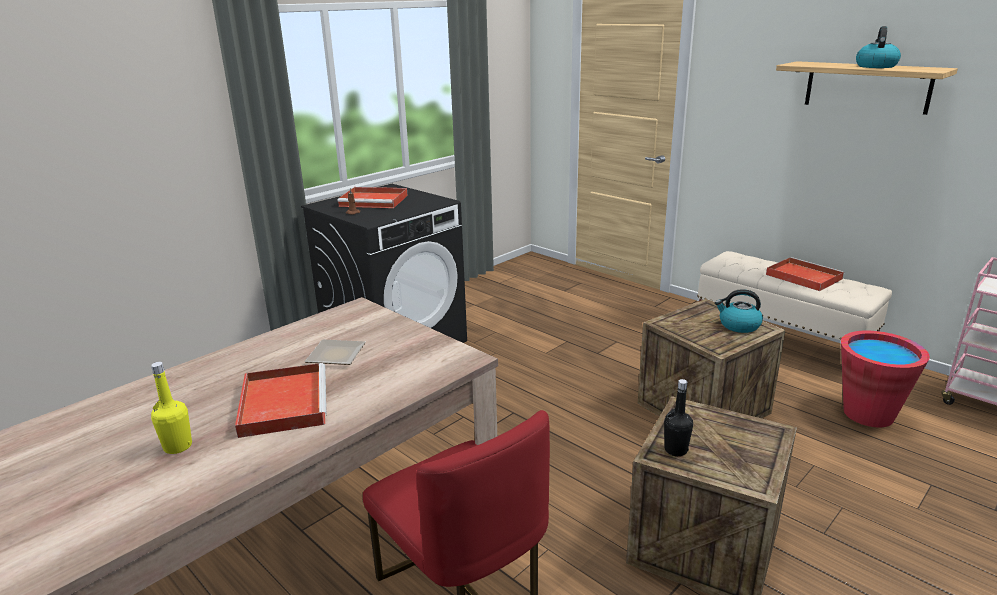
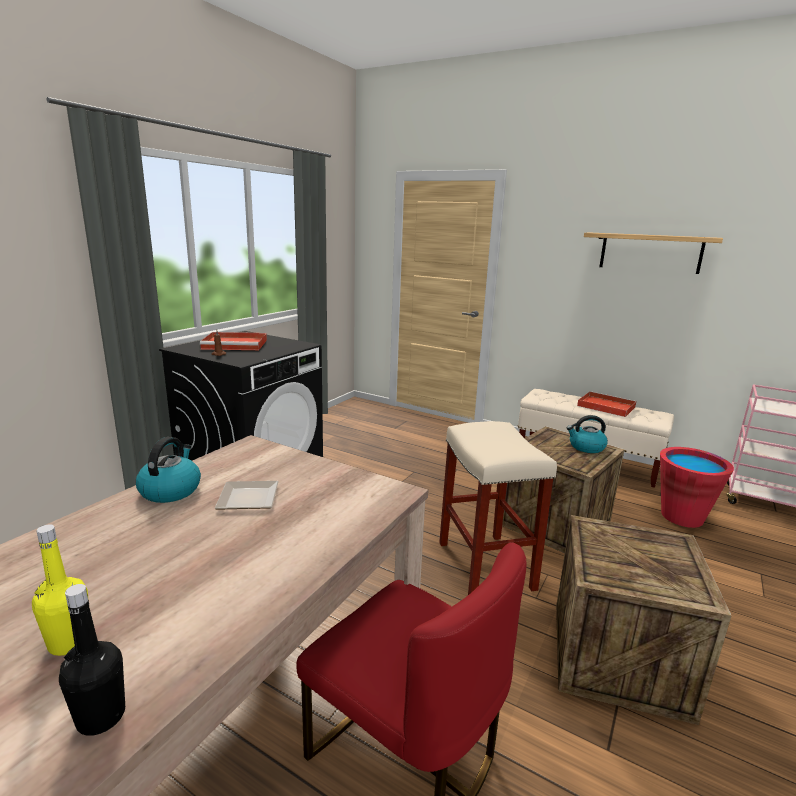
camera: 15 degrees left, 5 degrees down
(283, 402) = (204, 561): red tray -> none
(605, 444) = (486, 566): none -> beige stool
(675, 450) = (608, 569): black bottle -> black bottle (101, 717)
(875, 66) = (662, 235): kettle -> kettle (170, 490)

